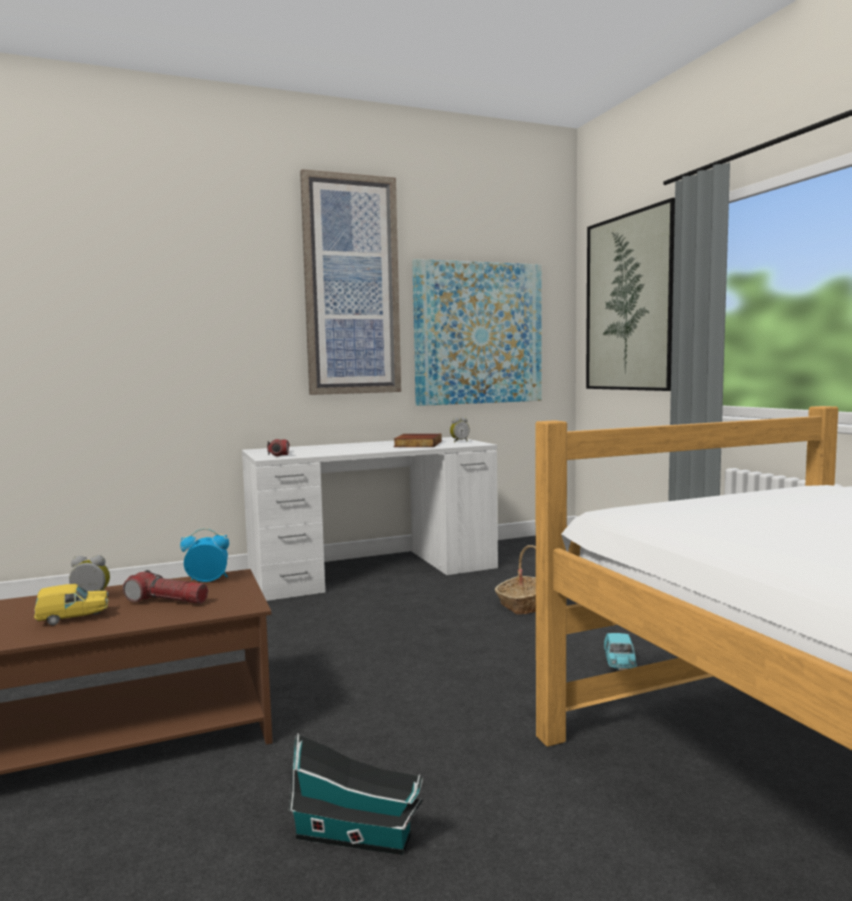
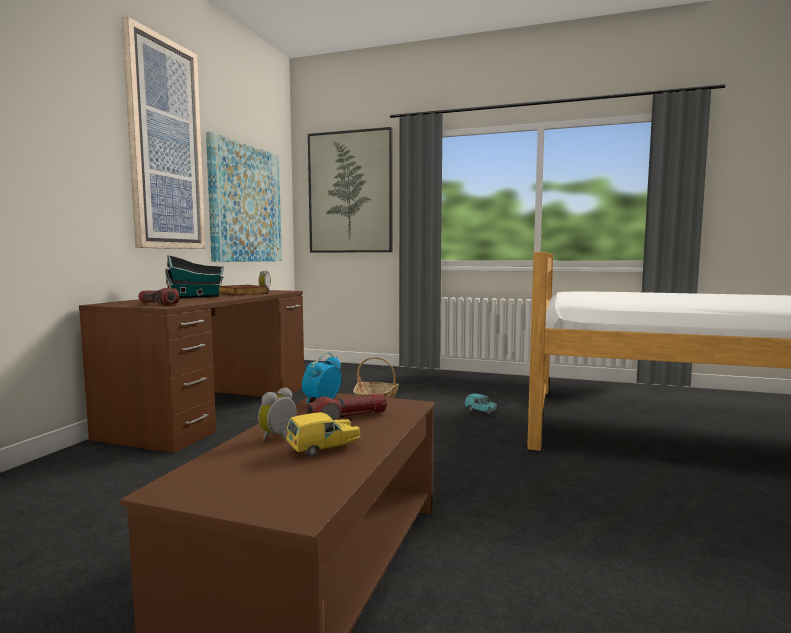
camera: 50 degrees left, 0 degrees up
(73, 617) = (323, 448): yellow toy car -> yellow toy car turned 45 degrees clockwise
(357, 837) = (576, 518): toy house -> toy house (196, 297)
(373, 570) = (216, 409): white desk -> brown desk

